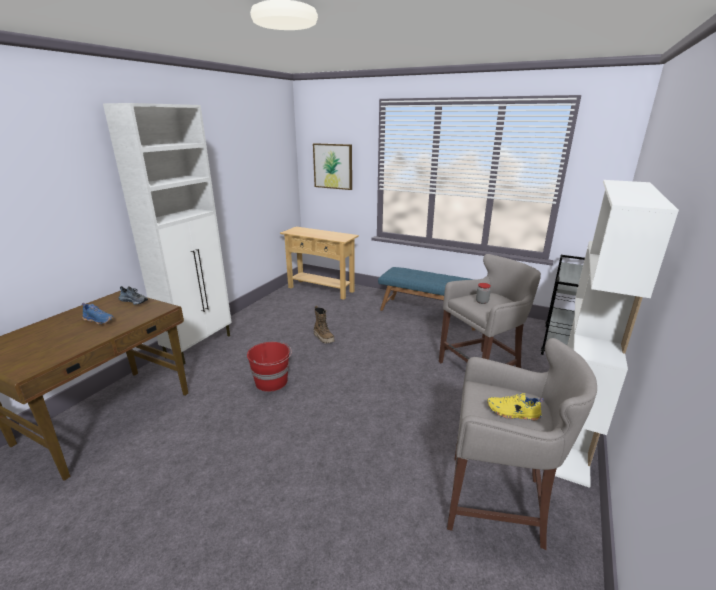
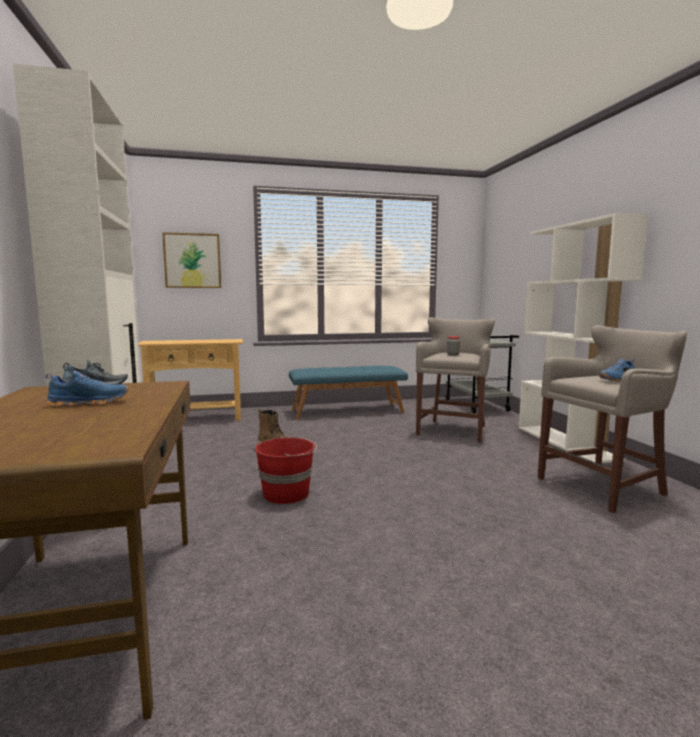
camera: 40 degrees left, 15 degrees down
(513, 413) = (618, 380): yellow shoe -> blue shoe

